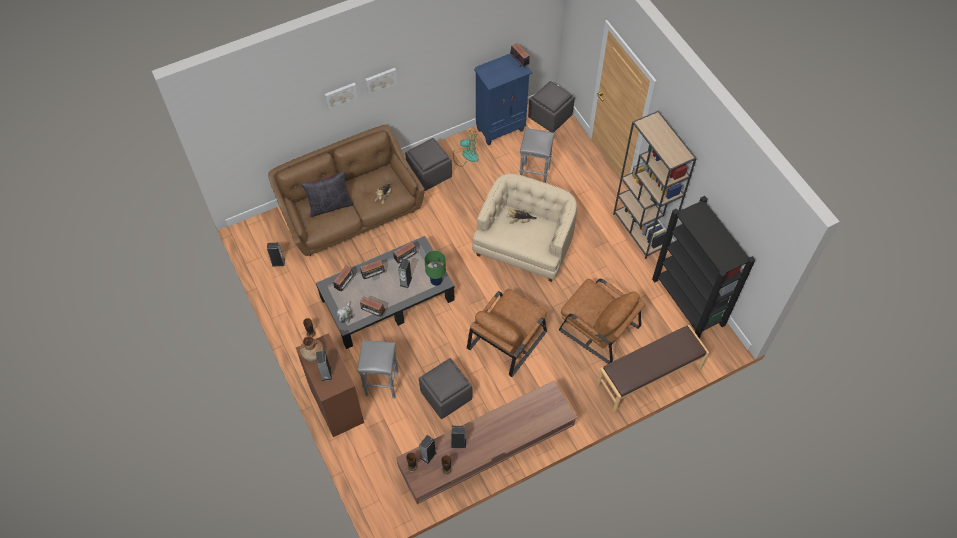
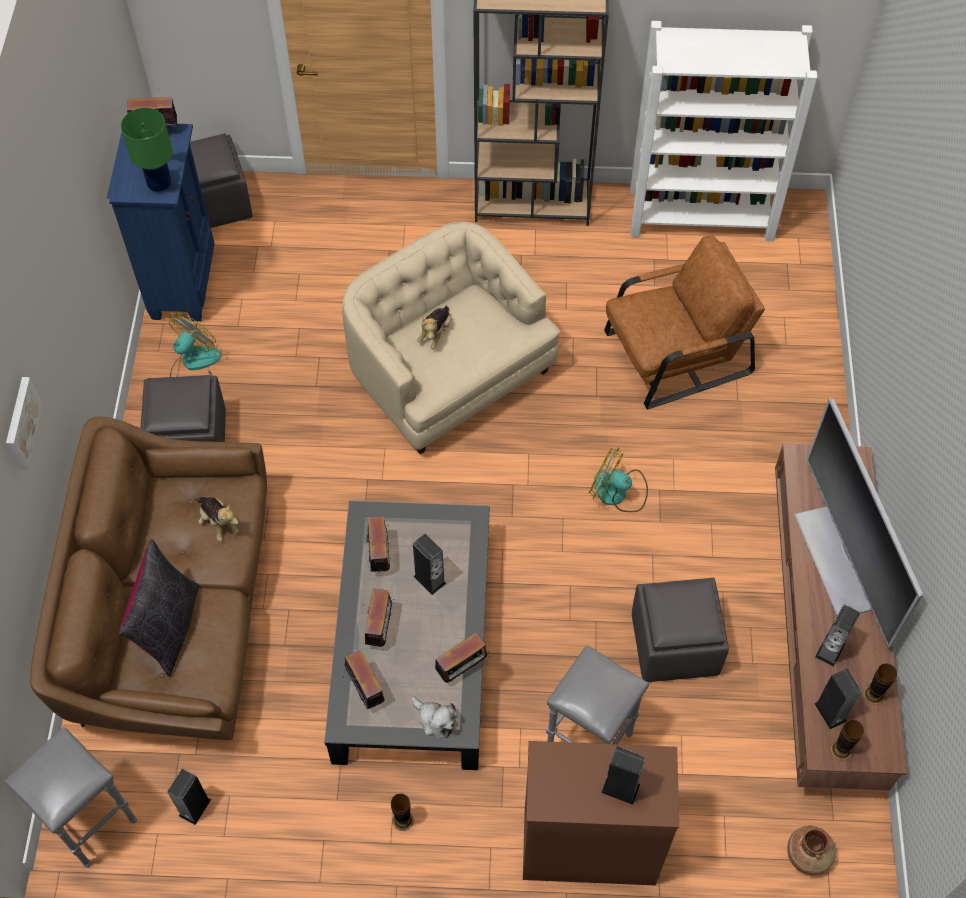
camera: 60 degrees left, 0 degrees up
(313, 354) = (562, 792): brown vase -> brown vase (808, 855)
(381, 80) = (42, 338): picture -> none
(436, 281) = (463, 529): green table lamp -> green table lamp (160, 184)
(505, 427) = (835, 560): none -> television
(507, 339) = (618, 492): brown armchair -> fan
(535, 175) = (318, 286): grey stool -> grey stool (91, 820)
(649, 377) = (804, 333): brown bench -> none
(688, 302) = (701, 214): black bookcase -> white bookcase

